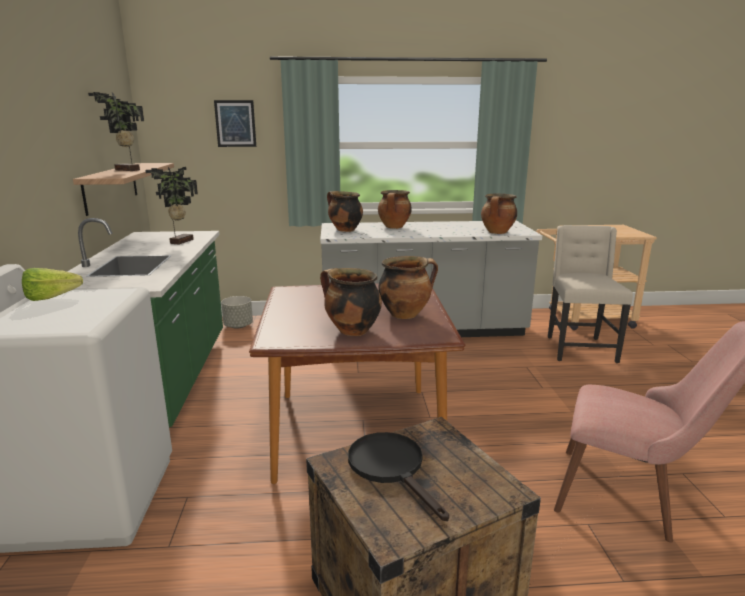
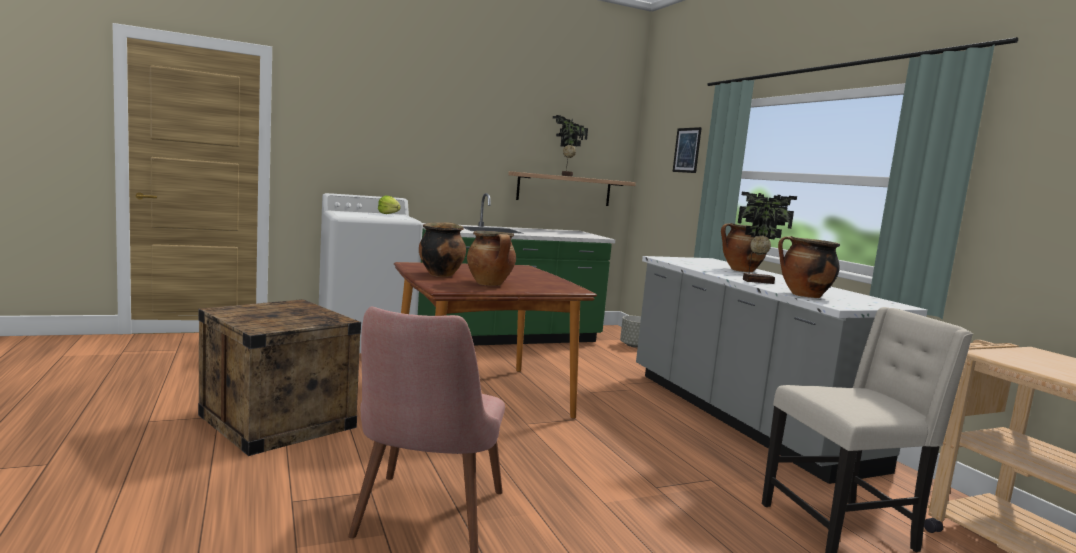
camera: 70 degrees right, 10 degrees down
(180, 241) = (564, 234): potted plant -> potted plant (756, 281)
(344, 230) = (692, 260): cooking pot -> none
(392, 468) = (289, 311): black frying pan -> none

